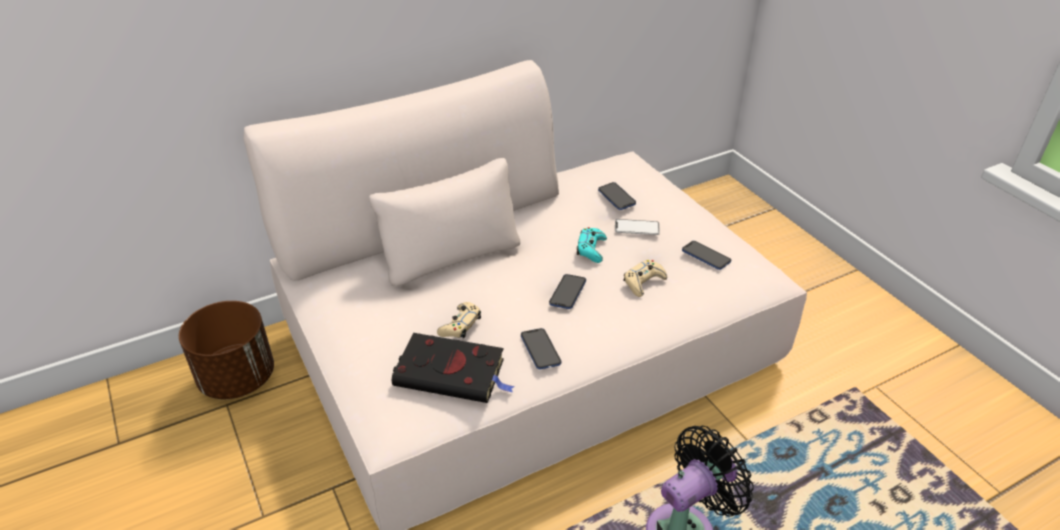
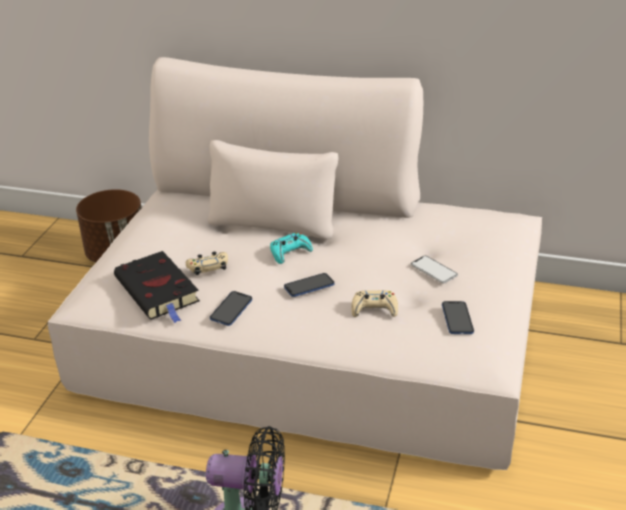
camera: 45 degrees right, 5 degrees down
(591, 249) = (372, 266): turquoise game controller -> turquoise game controller (290, 252)
(616, 197) = (455, 241): phone -> none

